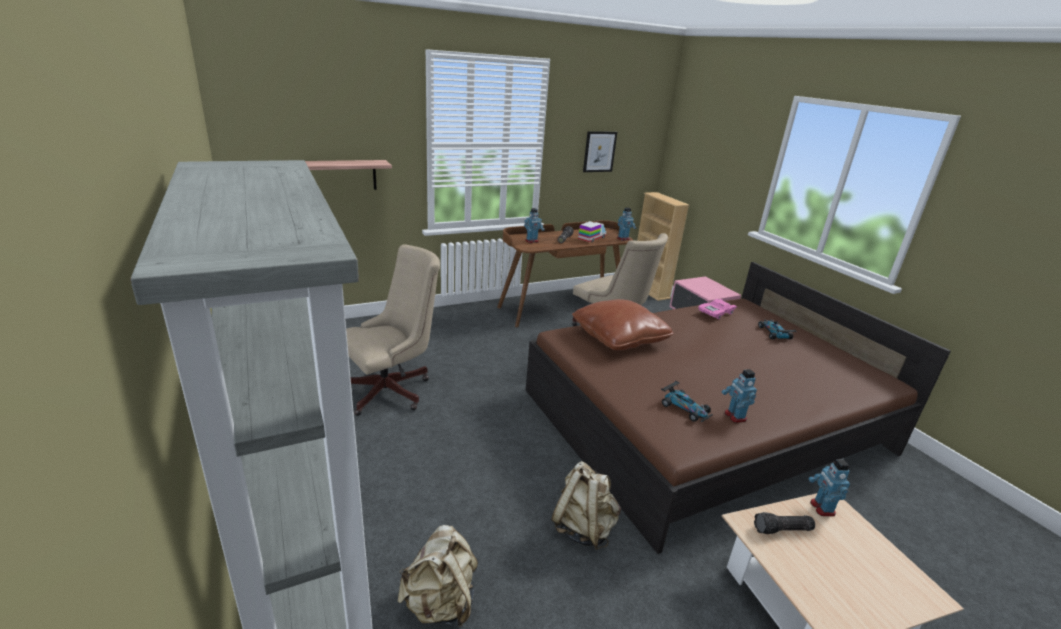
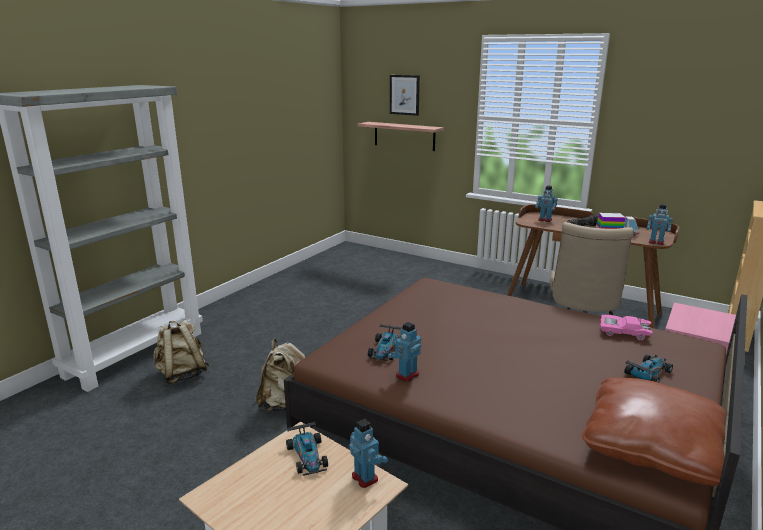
camera: 60 degrees right, 5 degrees down
(392, 390) = (349, 294): beige office chair -> none
(599, 151) = (678, 138): picture -> picture (404, 95)
(619, 337) = (467, 302): brown pillow -> brown pillow (651, 446)
(782, 530) = (308, 456): flashlight -> toy car
(821, 508) = (365, 477): toy robot -> toy robot turned 90 degrees clockwise

